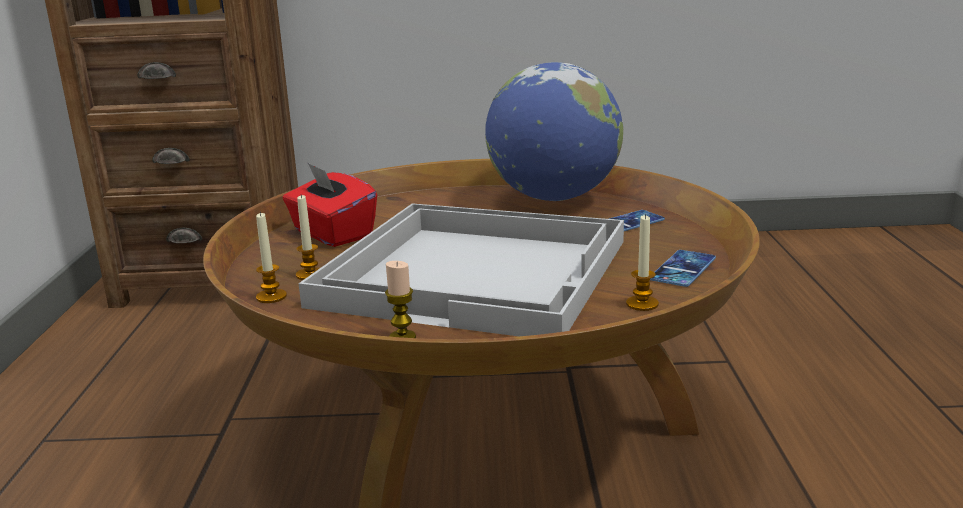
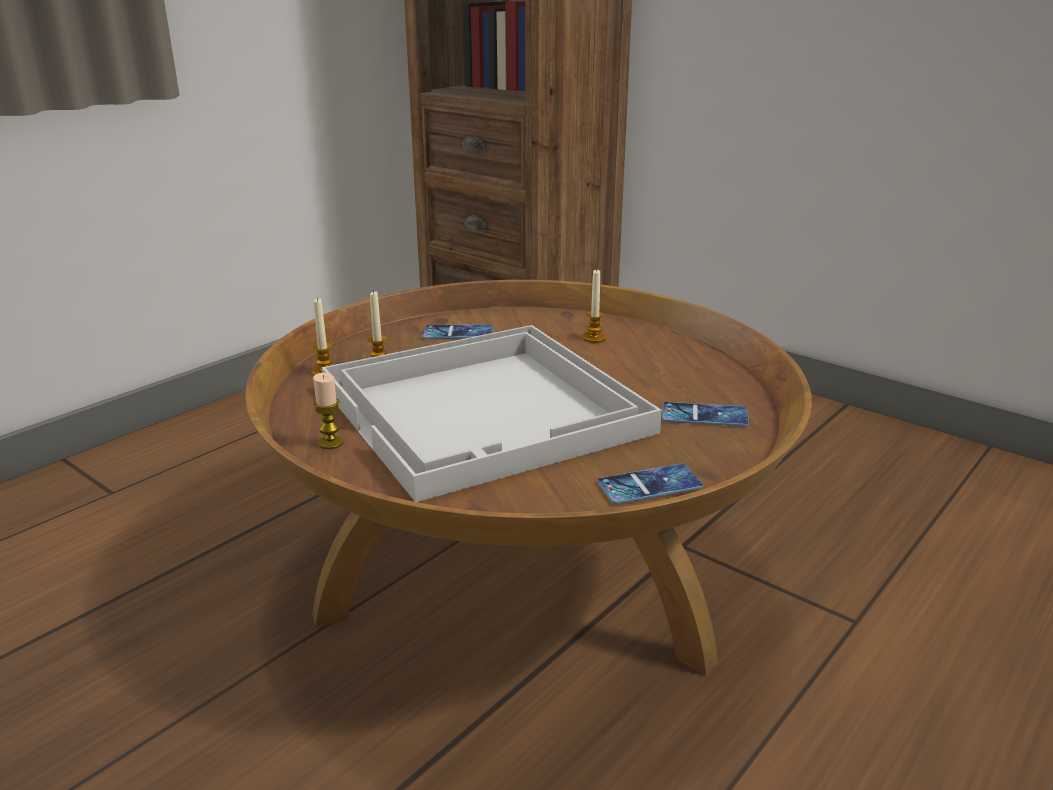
camera: 40 degrees right, 5 degrees up
(332, 234) = (458, 333): red tissue box -> phone
(554, 198) = (689, 362): globe -> none
(642, 304) = (542, 501): candle -> candle (594, 338)

